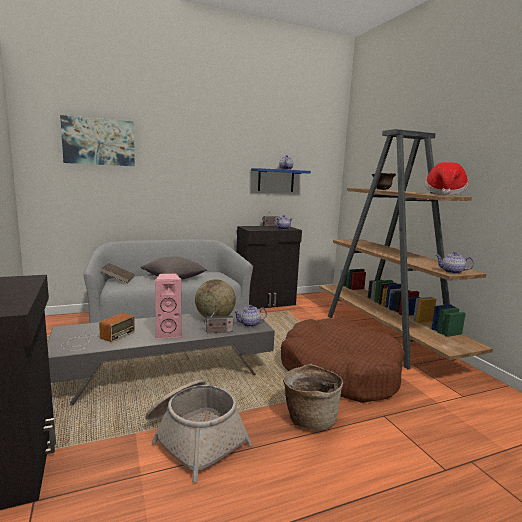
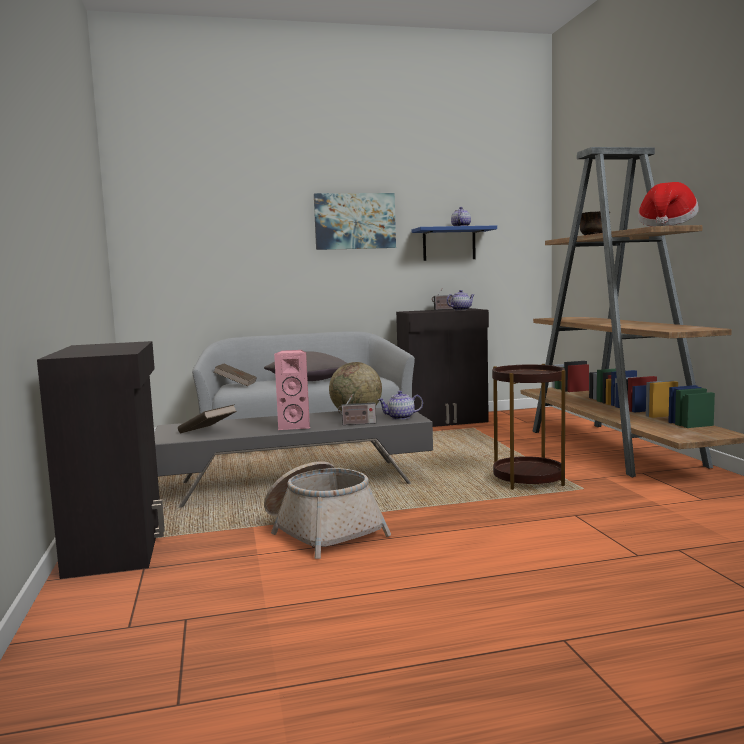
camera: 10 degrees right, 5 degrees down
(96, 339) = (207, 432): radio -> brown book
(99, 142) = (208, 209): picture -> picture (355, 221)
(309, 418) = (471, 517): basket -> none
(339, 372) = (528, 480): brown dog bed -> brown side table
(452, 272) = (678, 329): teapot -> none

